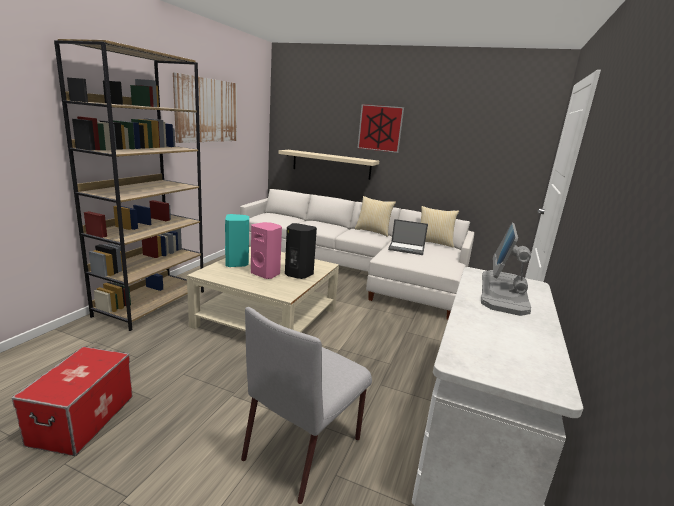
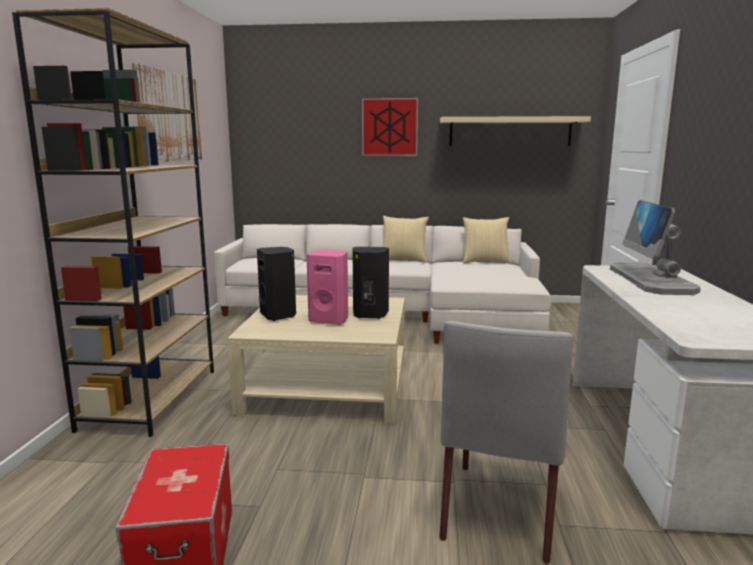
camera: 15 degrees left, 5 degrees down
(237, 263) = (279, 315): turquoise speaker -> black speaker
(331, 164) = (327, 181): beige shelf -> beige shelf (509, 132)
(407, 248) = (464, 271): laptop -> none

